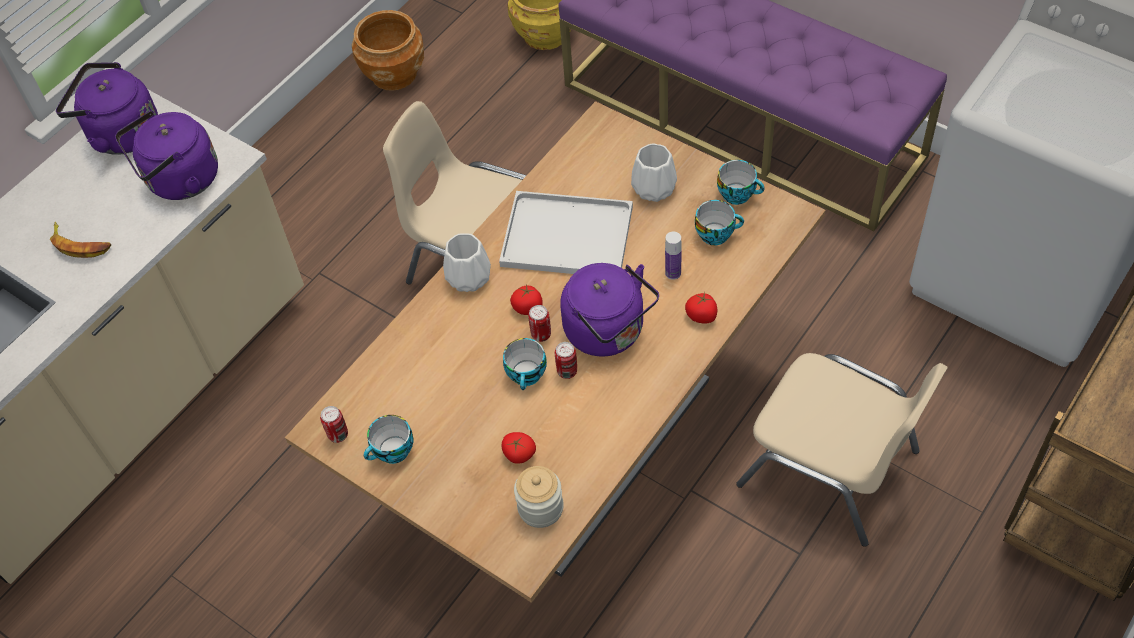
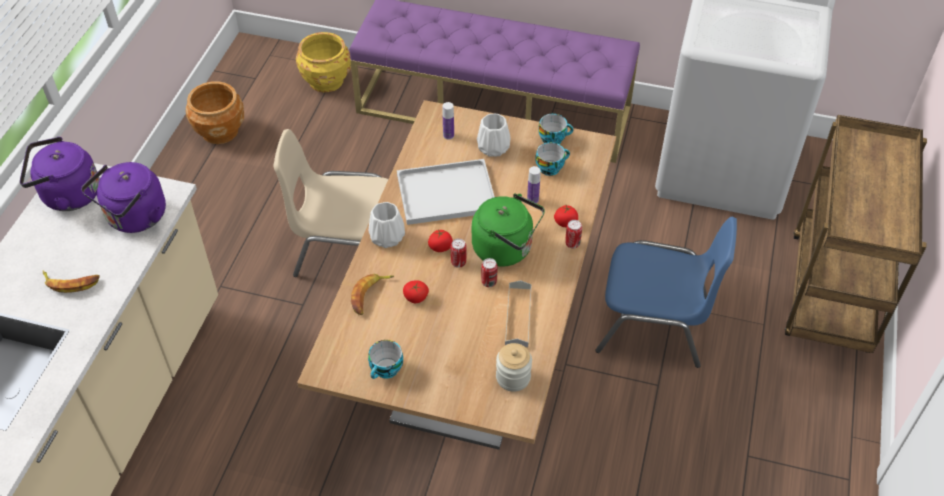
camera: 25 degrees left, 5 degrees down
(338, 434) = (338, 369): can -> can (572, 243)
(415, 349) = (370, 295): none -> banana
(518, 454) = (480, 346): tomato -> tomato (415, 298)
(527, 375) = (461, 292): cup -> none
(583, 428) = (518, 316): none -> grey tray
(604, 157) = (448, 135): none -> bottle
(608, 332) = (506, 249): purple kettle -> green kettle
(831, 468) = (654, 323): beige chair -> blue chair

